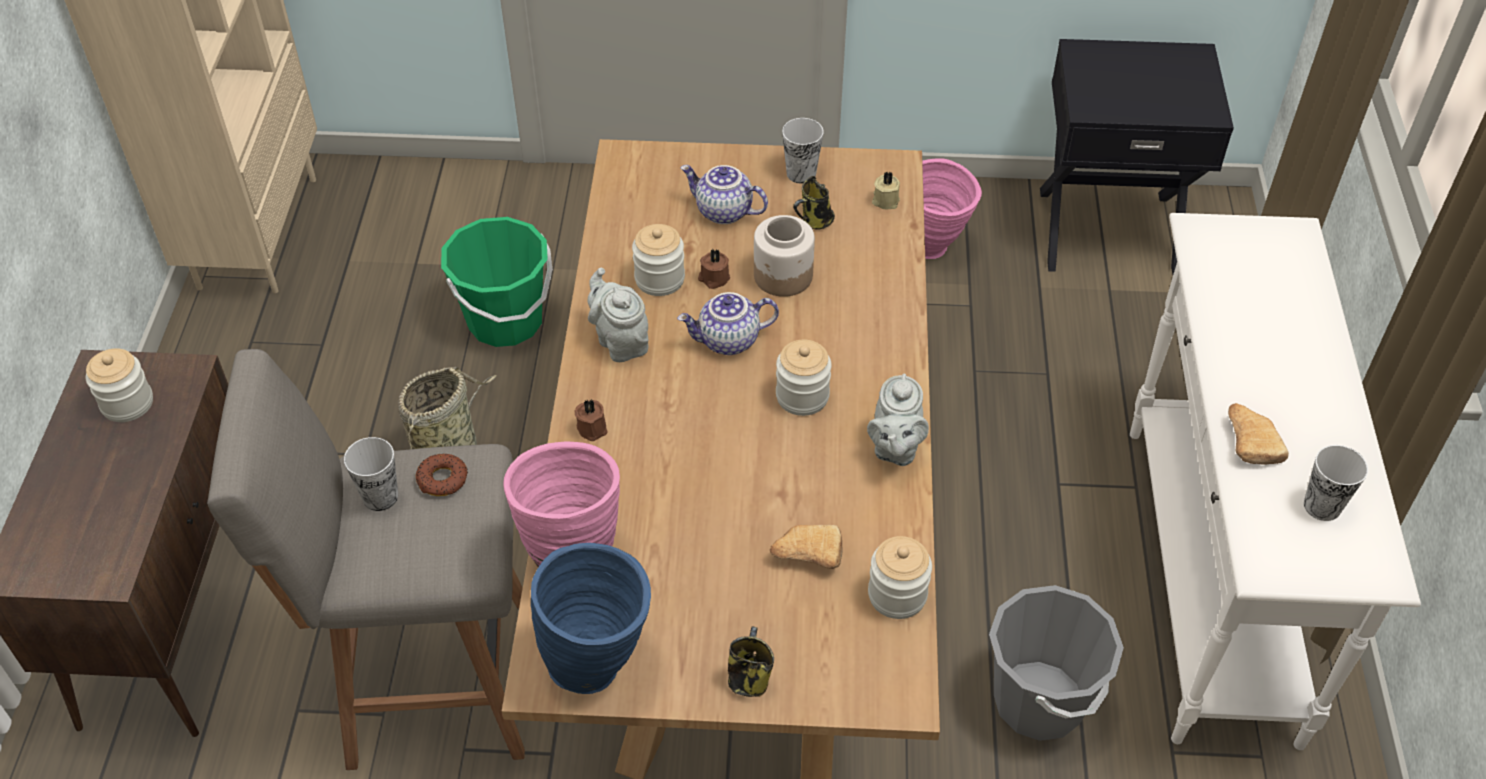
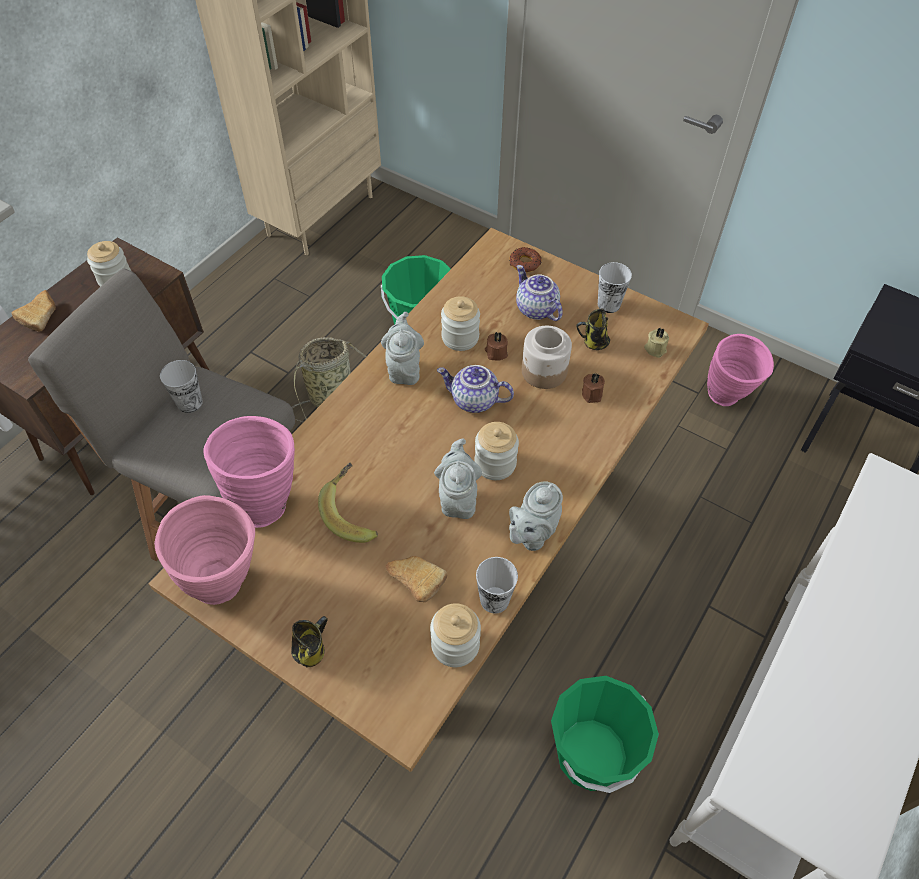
camera: 30 degrees right, 5 degrees up
(442, 479) = (232, 409): donut -> donut (525, 263)
(593, 427) = (344, 419): brown candle -> brown candle (592, 394)
(600, 663) = (228, 585): blue vase -> pink vase
(684, 520) = (354, 513): none -> banana
(789, 450) = (458, 498): none -> grey teapot
(1039, 701) = (591, 755): grey bucket -> green bucket
(1249, 441) = (809, 672): bread -> bread (41, 315)
(1322, 506) = (836, 761): cup -> cup (494, 600)

